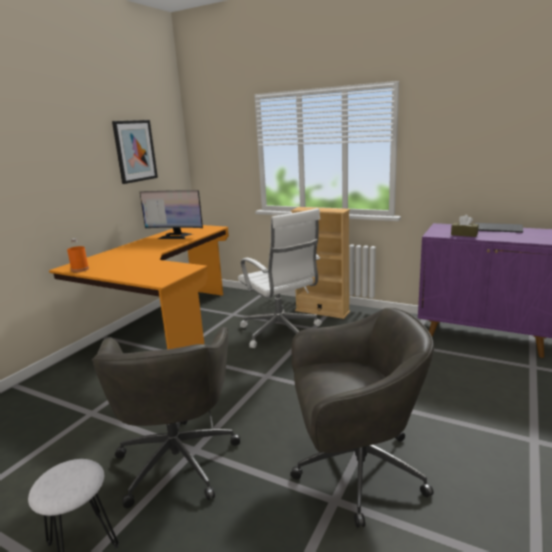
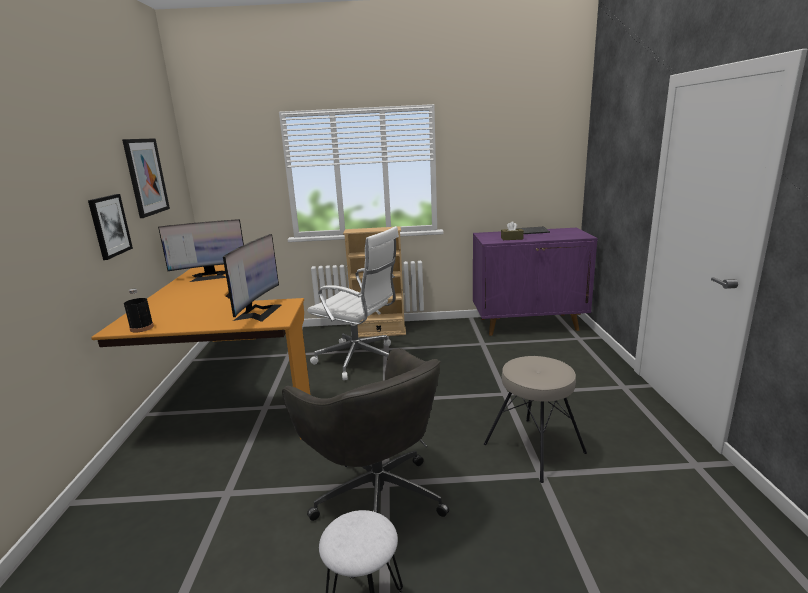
camera: 30 degrees left, 0 degrees up
(80, 269) = (142, 328): orange bottle -> black bottle
(86, 188) = (109, 226): none -> picture
(159, 271) = (258, 312): none -> monitor
(355, 470) = (534, 447): grey office chair -> beige stool

